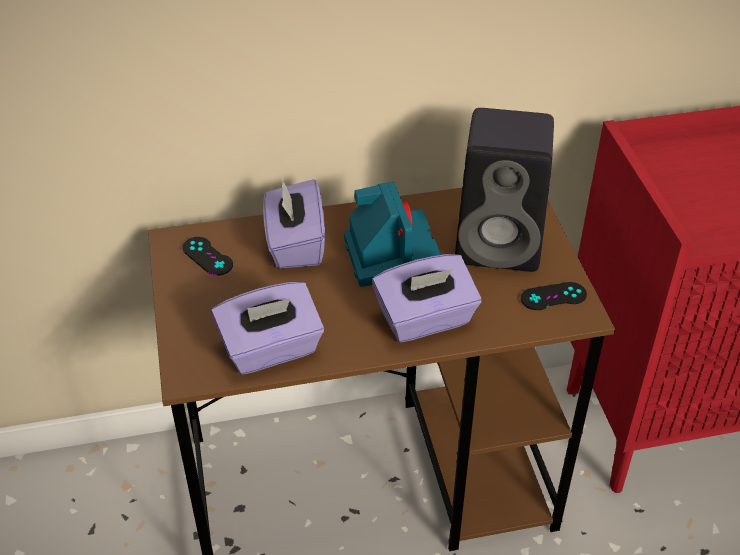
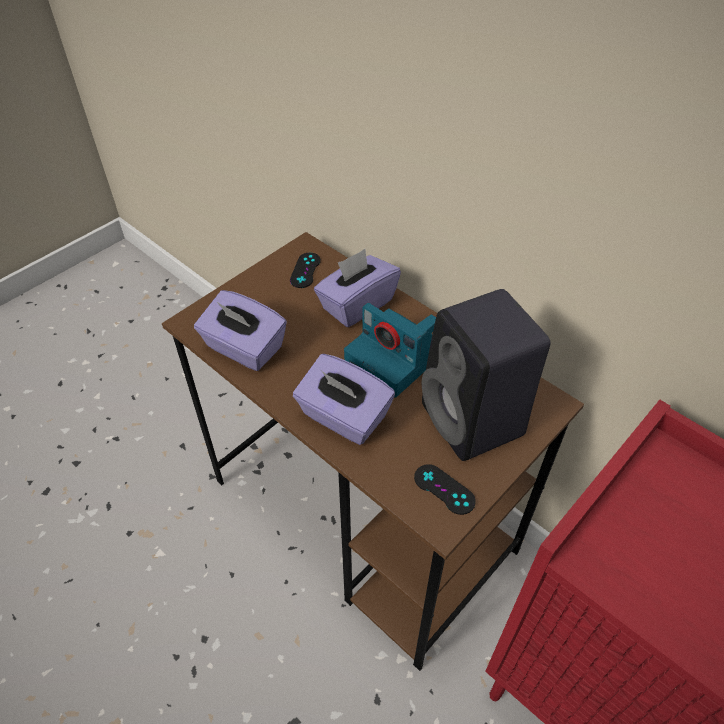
camera: 55 degrees right, 5 degrees up
(390, 254) = (395, 359): camera -> camera turned 90 degrees clockwise

